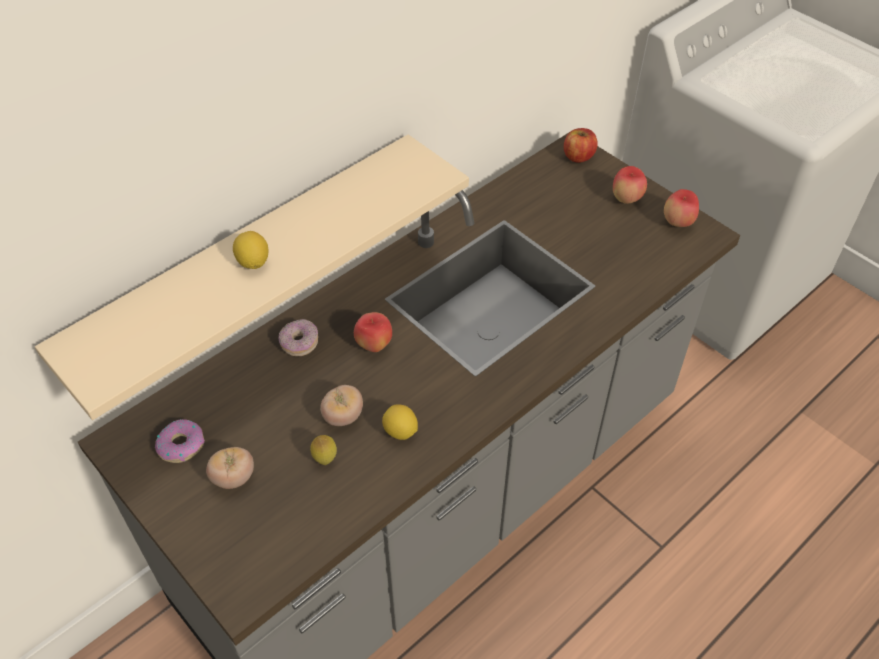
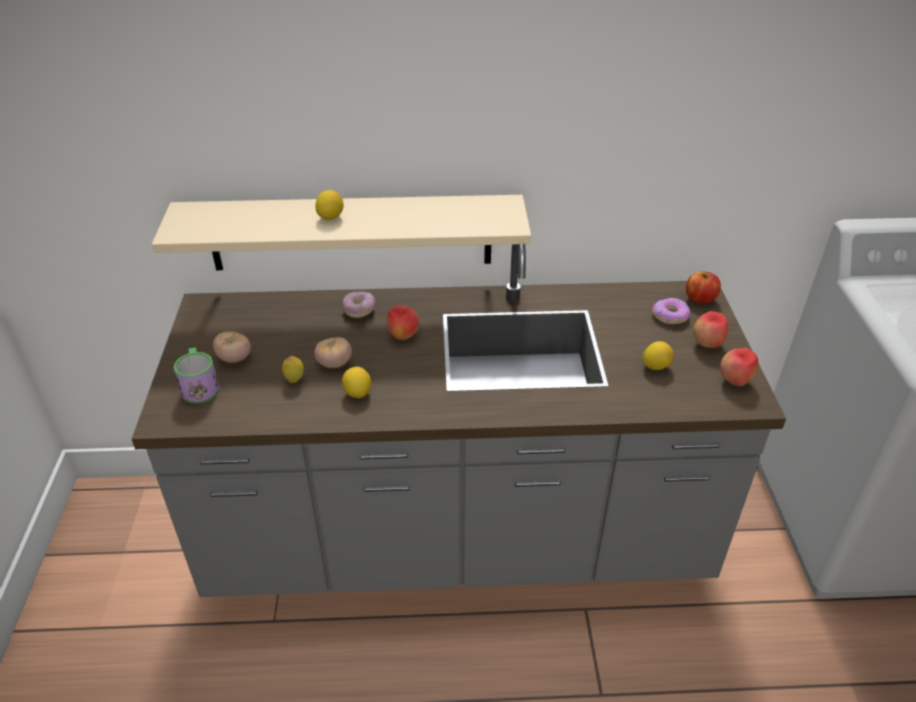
camera: 40 degrees right, 10 degrees down
(181, 445) = (229, 325): donut -> donut (670, 315)
(235, 532) = (200, 386): none -> mug
(611, 244) = (655, 366): none -> lemon

